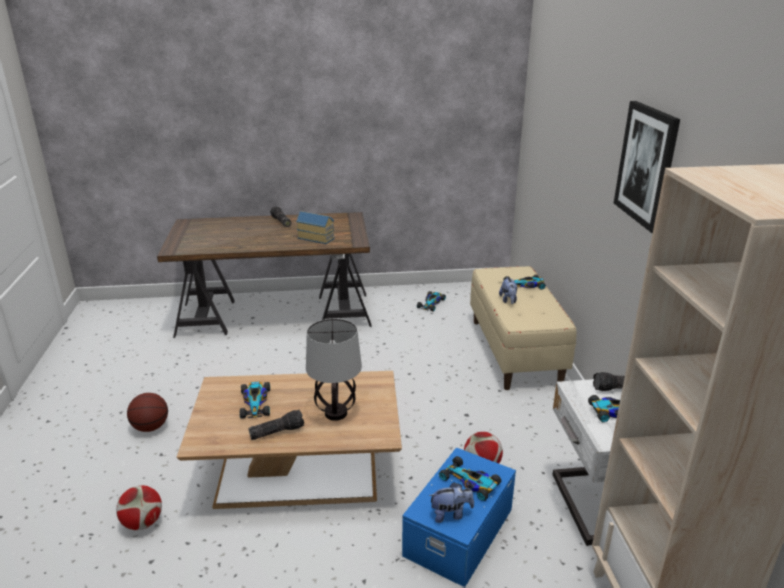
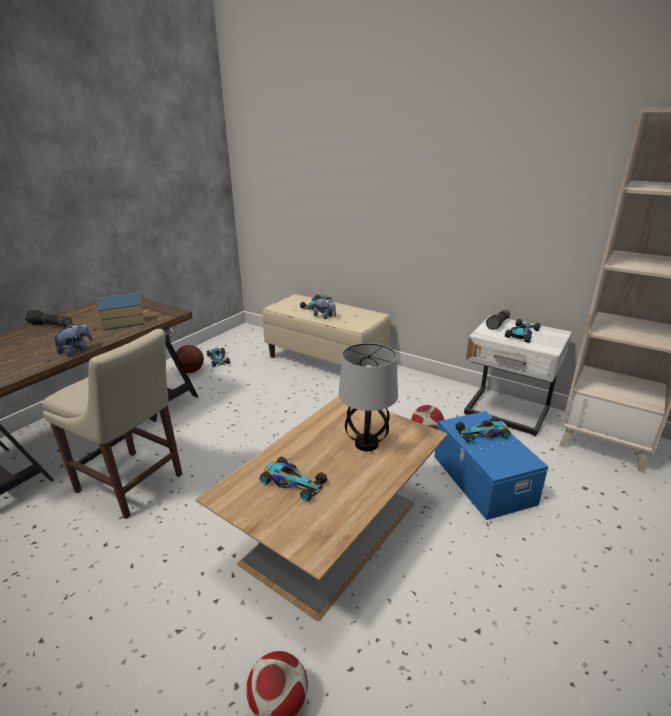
camera: 50 degrees left, 0 degrees up
(151, 427) = (116, 620): basketball -> basketball (191, 371)
(252, 363) = (133, 485): none -> beige chair
(277, 431) = (355, 487): flashlight -> none
(450, 514) = (510, 458): plush toy -> plush toy (76, 351)
(646, 165) = (457, 159): picture -> none

